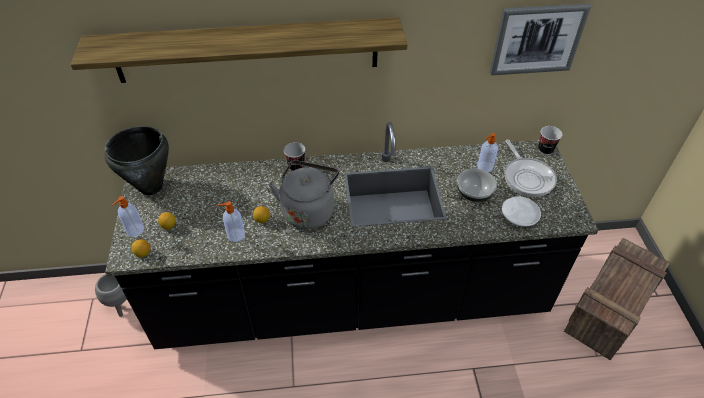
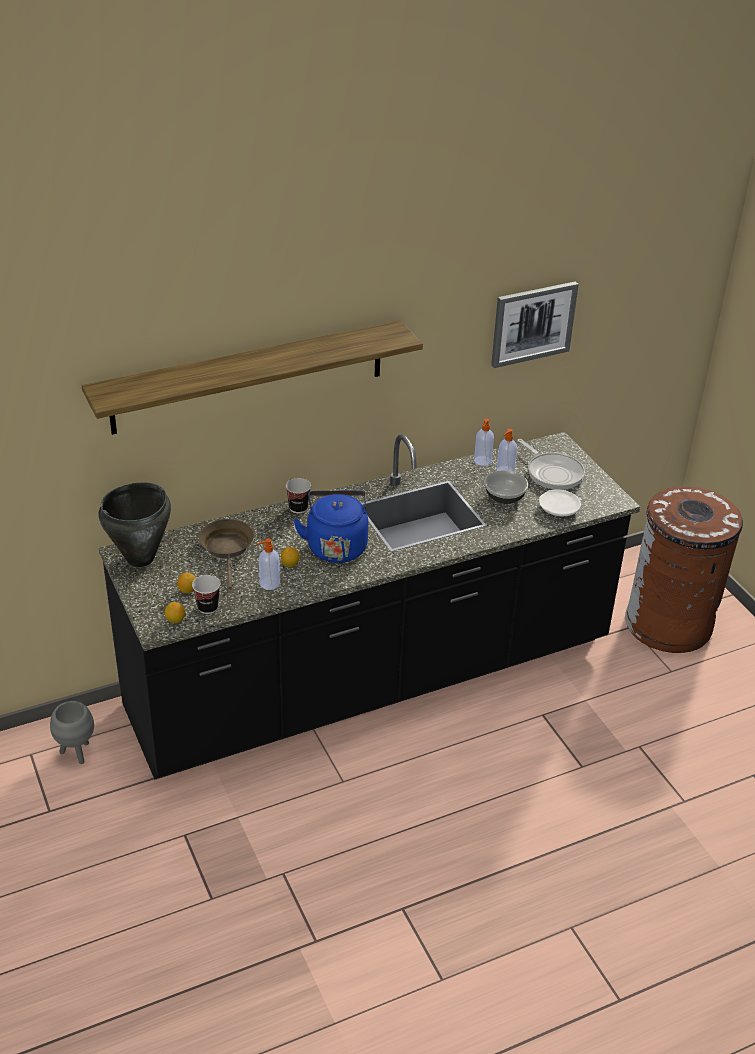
camera: 20 degrees left, 10 degrees down
(134, 230) = (150, 602): soap dispenser -> soap dispenser (482, 461)
(221, 193) = (227, 549): none -> brown frying pan
(308, 210) = (336, 546): grey kettle -> blue kettle
(545, 150) = (561, 443): cup -> cup (208, 607)
(608, 309) = (669, 624): crate -> brown trash can

